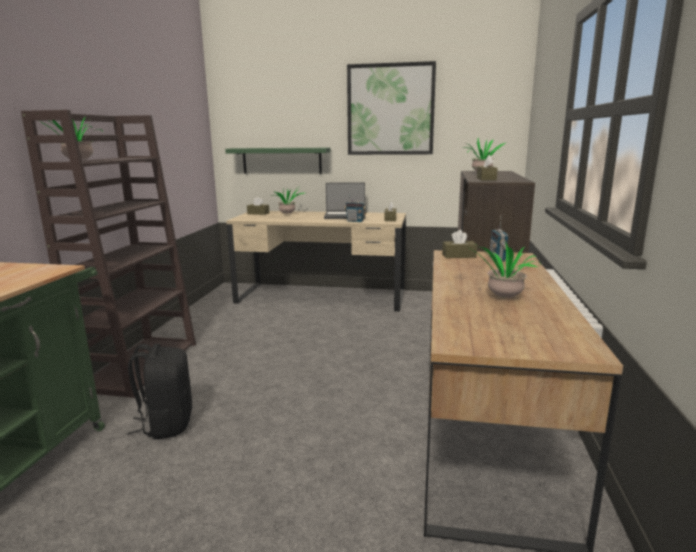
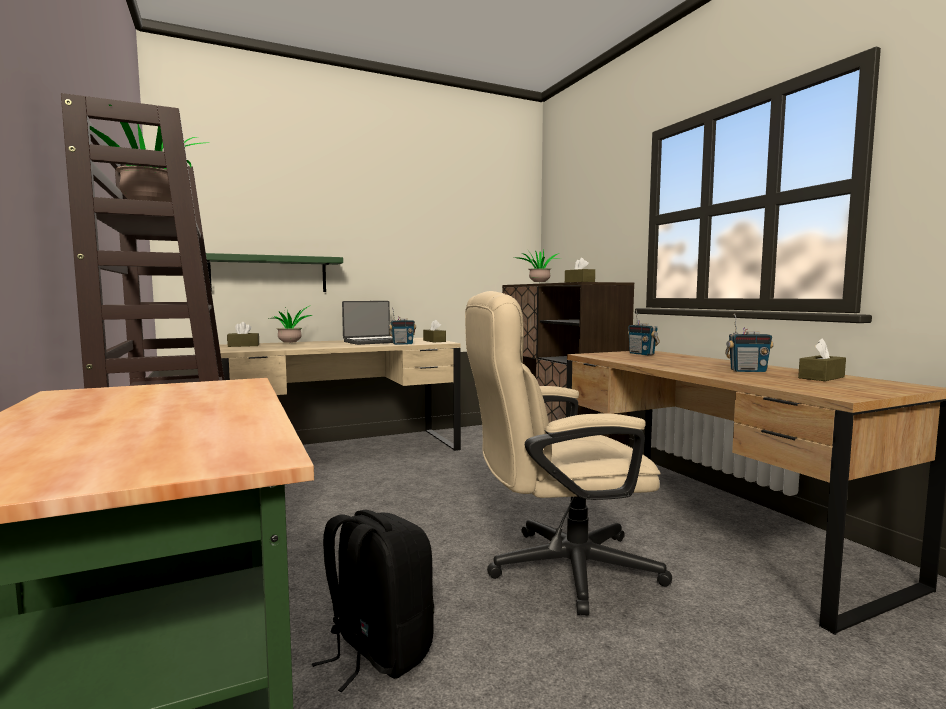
camera: 35 degrees left, 10 degrees down
(319, 417) = (557, 569): none -> beige office chair
(390, 110) = (409, 218): picture -> none
(459, 256) = (604, 355): brown tissue box -> brown tissue box (821, 377)
(503, 298) = (747, 371): potted plant -> radio

